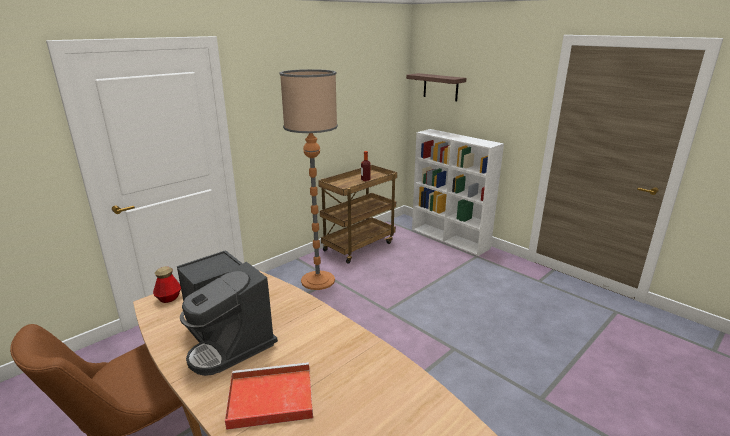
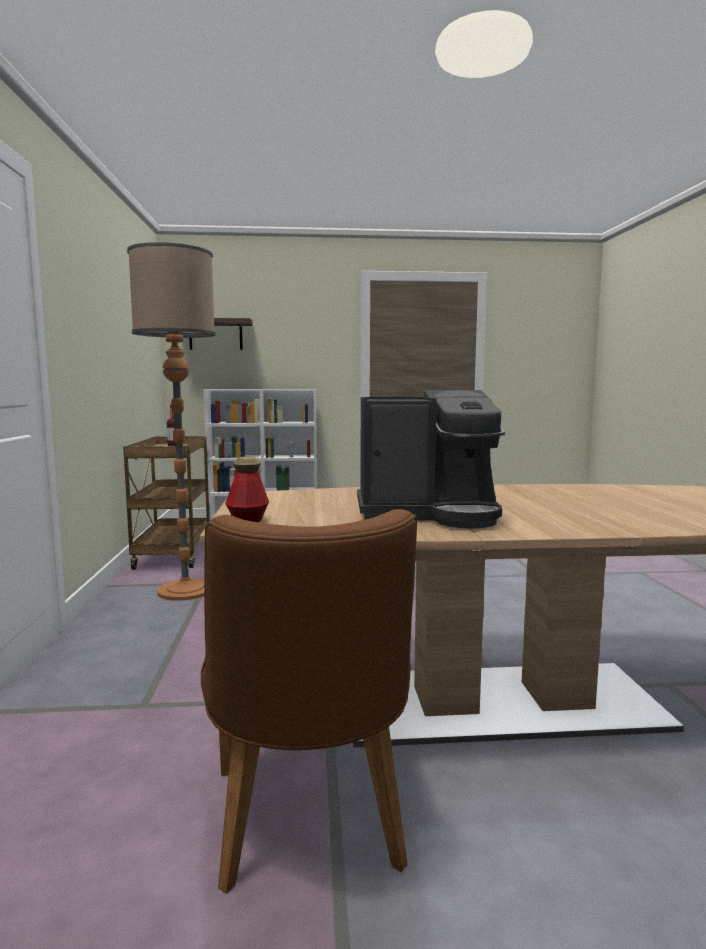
camera: 50 degrees left, 15 degrees down
(269, 398) = (574, 516): red tray -> none

